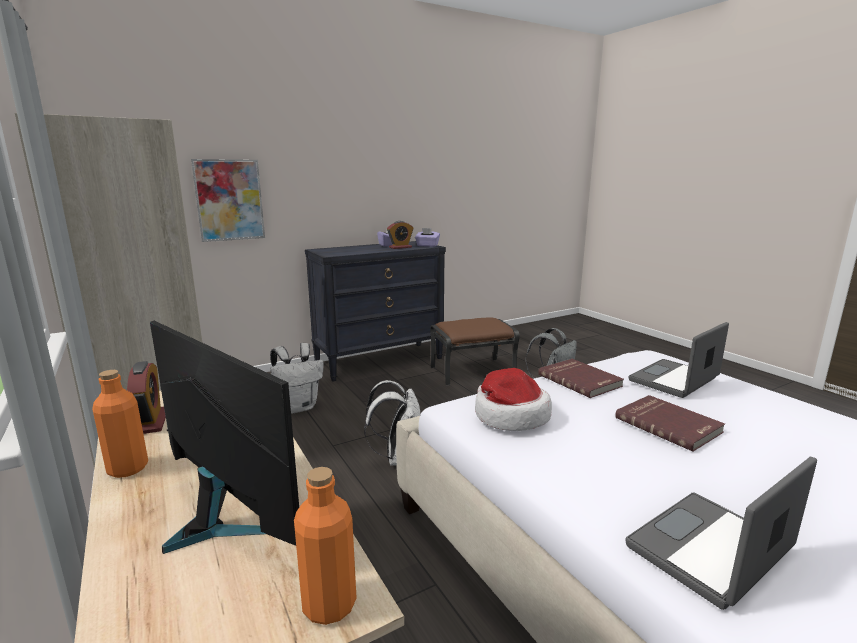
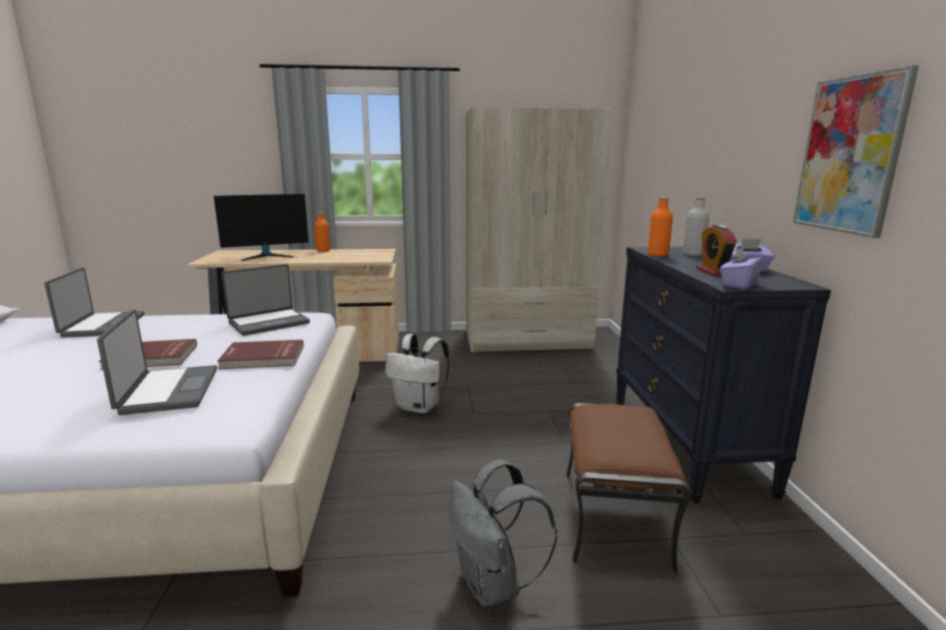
camera: 115 degrees right, 0 degrees up
(150, 422) = (358, 252): alarm clock -> none
(229, 200) = (673, 173): picture -> picture (850, 155)
(298, 407) = (554, 381): white backpack -> none
(329, 604) = (207, 260): orange bottle -> orange bottle (657, 255)
(343, 249) = (693, 254): none -> grey bottle
(509, 416) = (268, 323): hat -> laptop

